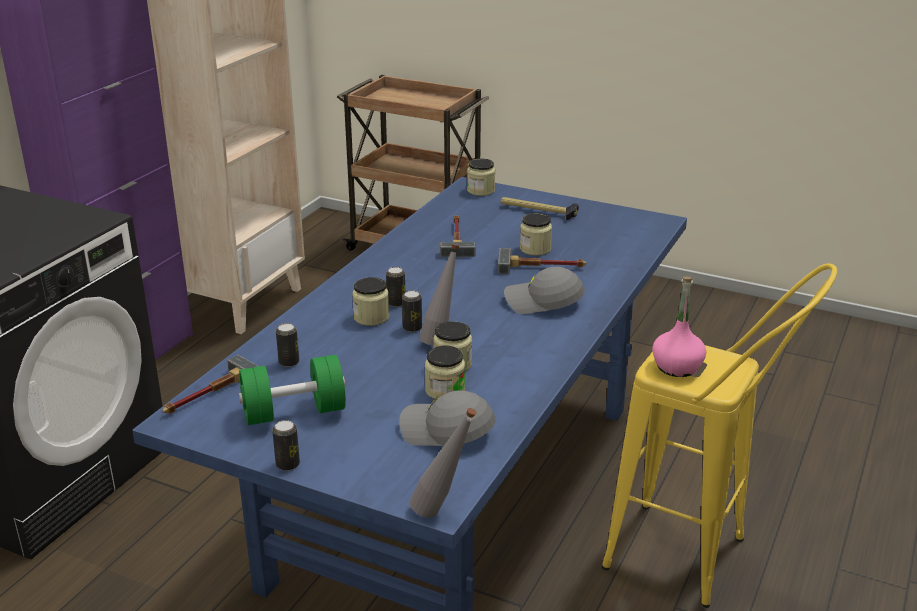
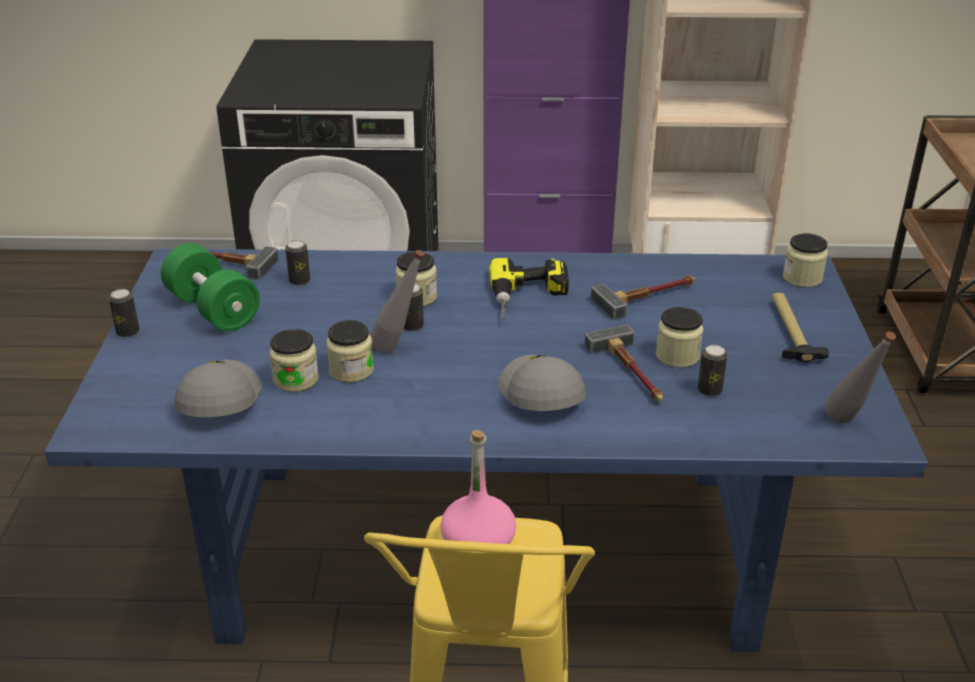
camera: 65 degrees right, 5 degrees up
(396, 303) = (459, 302): can -> can (709, 390)
(417, 277) = (529, 298): none -> power drill
(442, 512) = (77, 435): grey bottle -> grey bottle (848, 425)

